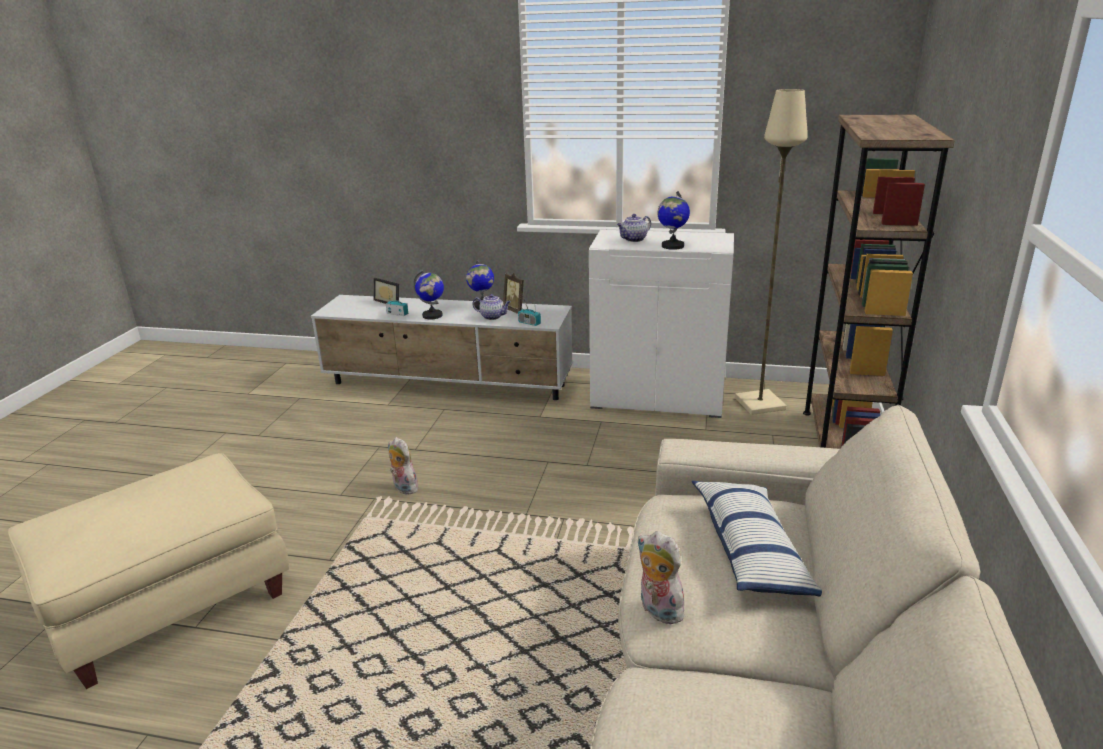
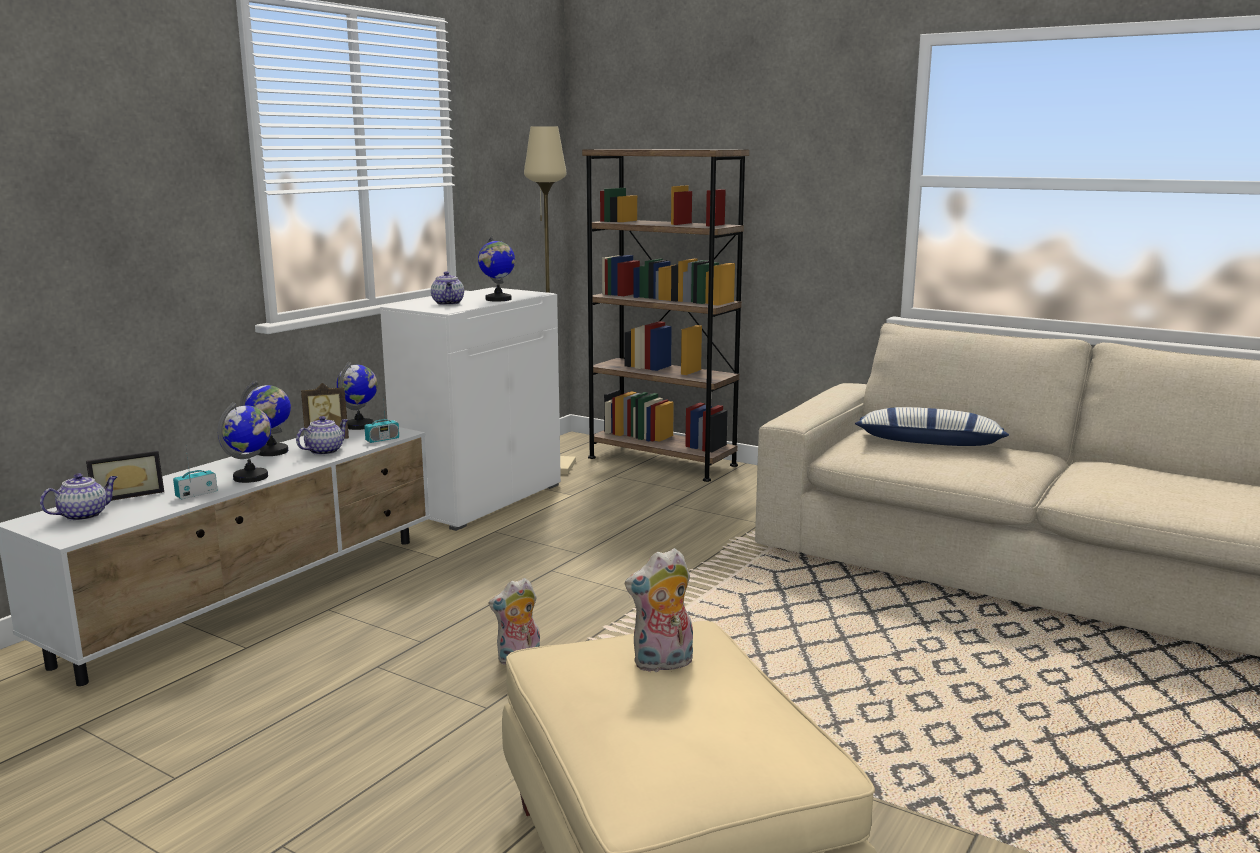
camera: 70 degrees left, 10 degrees down
(356, 304) = (84, 515): none -> teapot
(555, 309) = (360, 426): none -> globe
(658, 610) = (993, 477): plush toy -> plush toy (662, 664)

